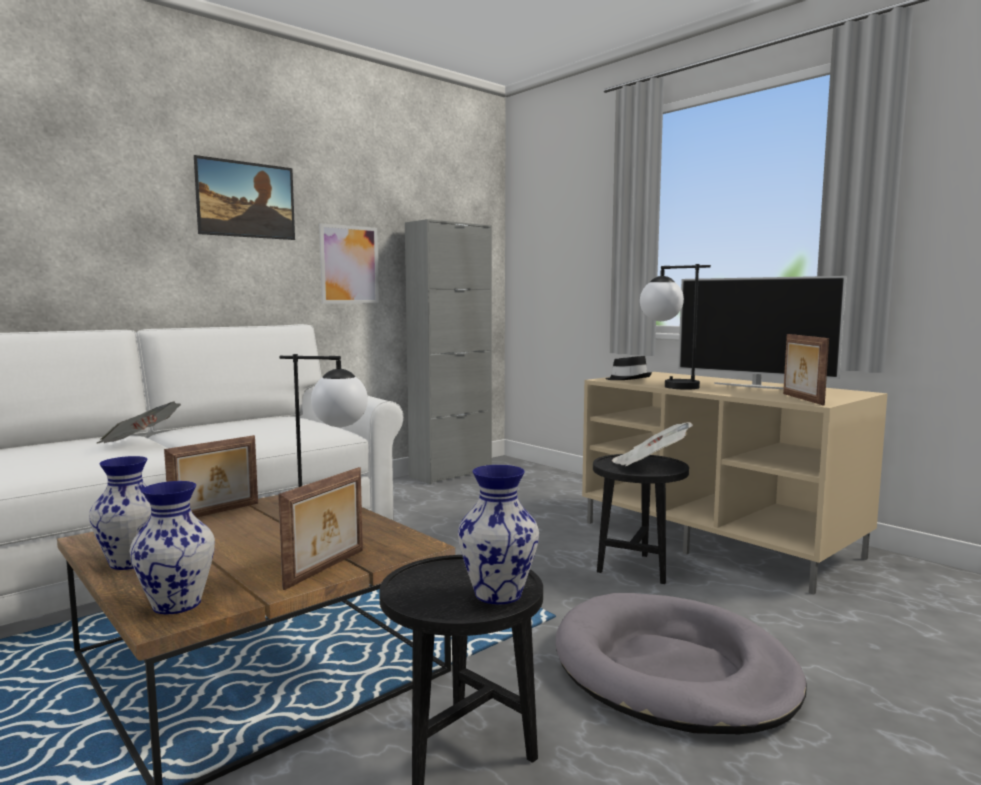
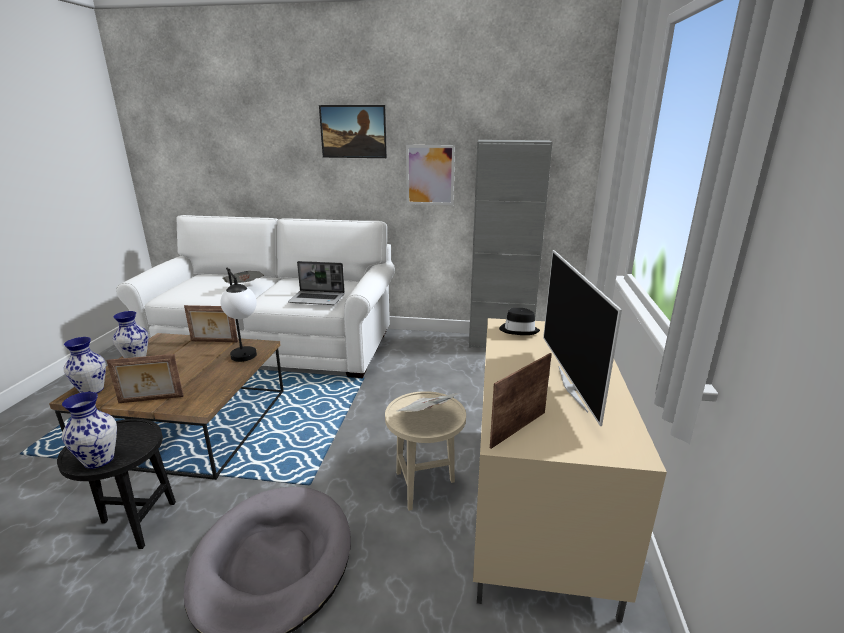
camera: 50 degrees right, 15 degrees up
(302, 429) = (318, 299): none -> laptop
(637, 567) = (425, 486): black side table -> beige side table
(667, 386) = (503, 353): table lamp -> none

